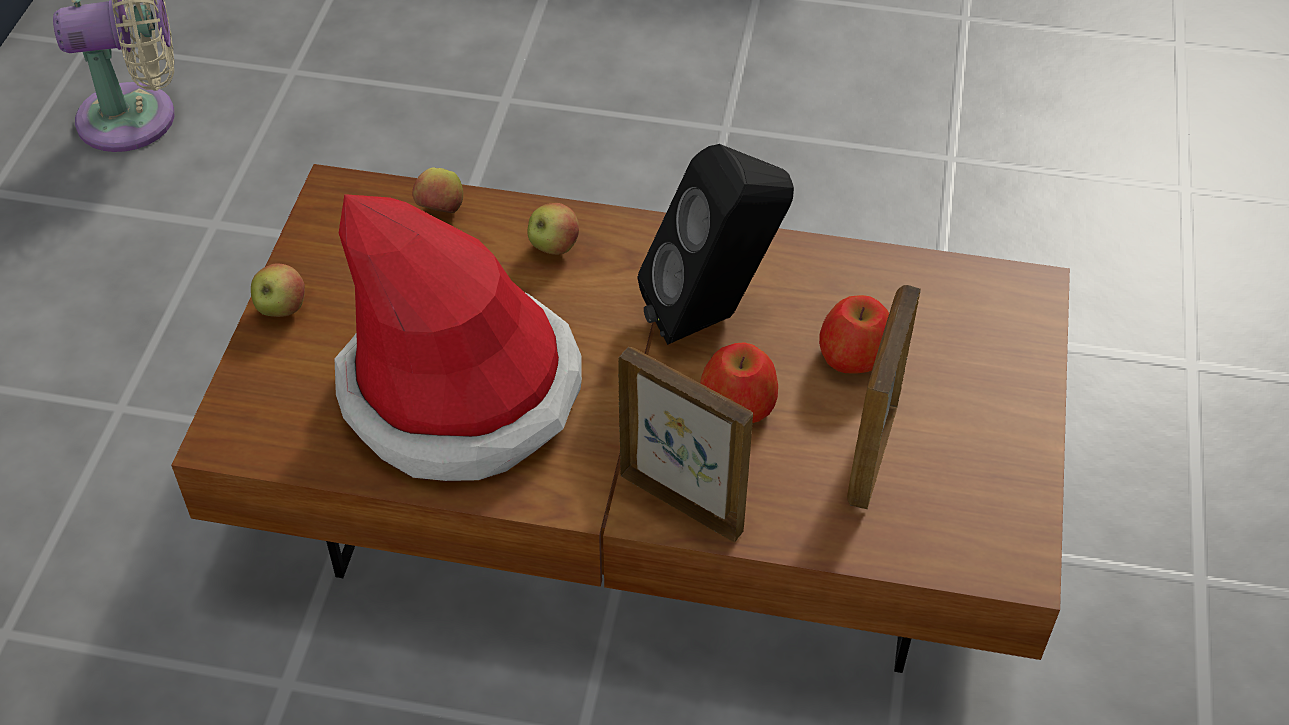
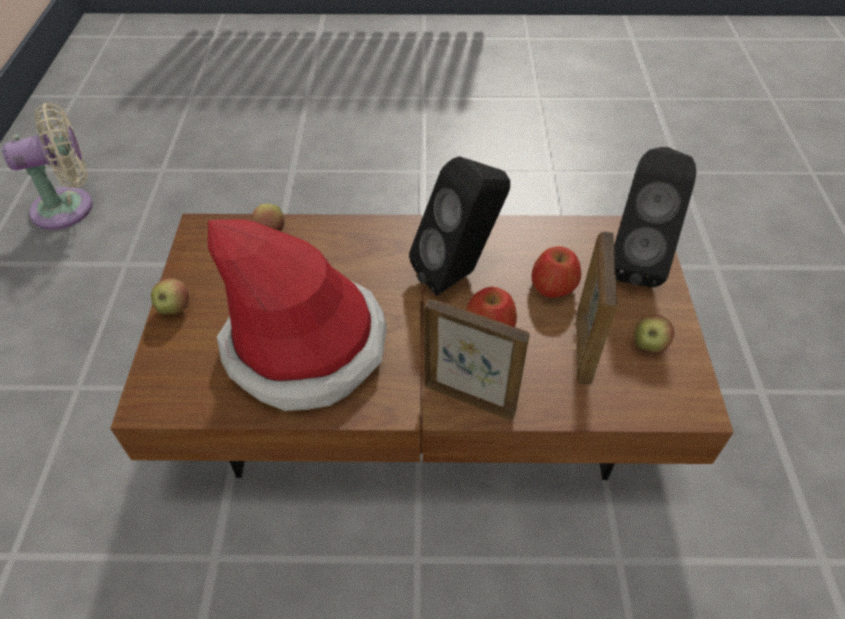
camera: 10 degrees left, 0 degrees up
(553, 247) = (347, 245): apple -> apple (648, 345)
(996, 335) = (635, 261): none -> black speaker

